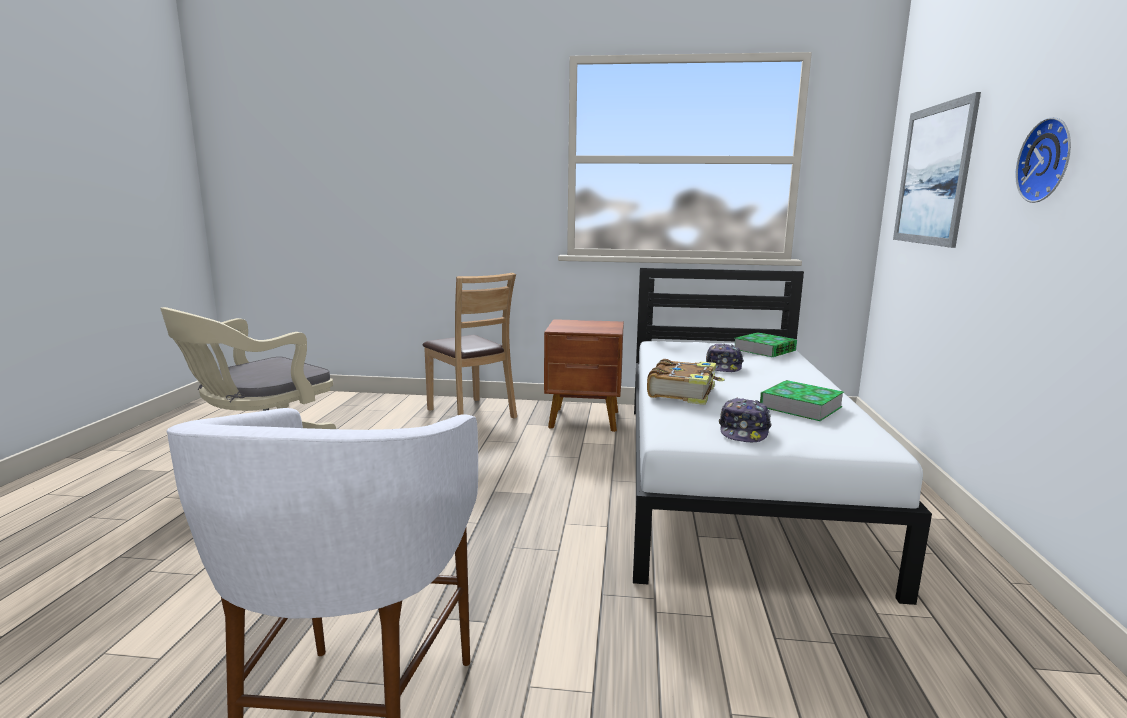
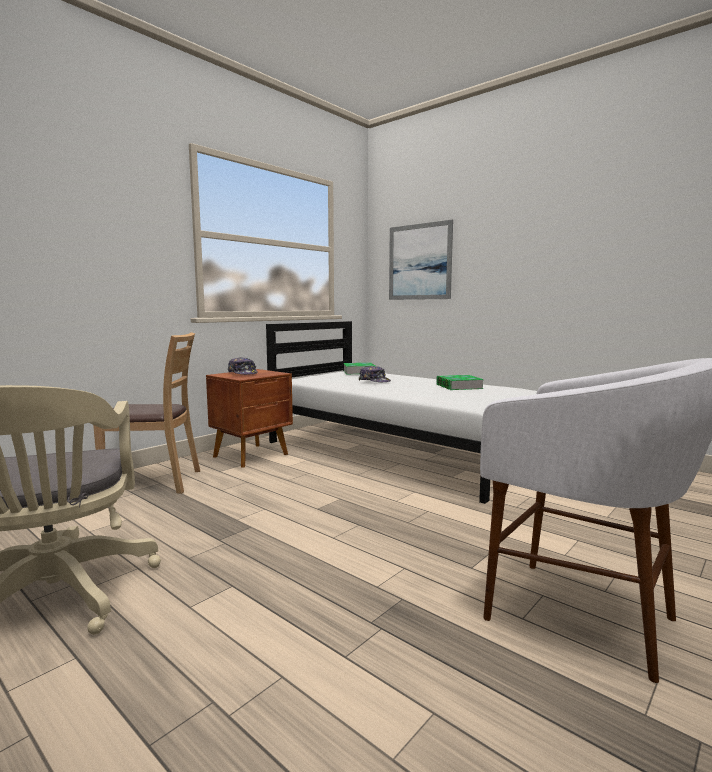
camera: 55 degrees left, 5 degrees down
(683, 392) = (406, 393): book -> none
(744, 431) = (482, 397): cap -> cap (243, 373)
(1049, 160) = (514, 253): wall clock -> none

